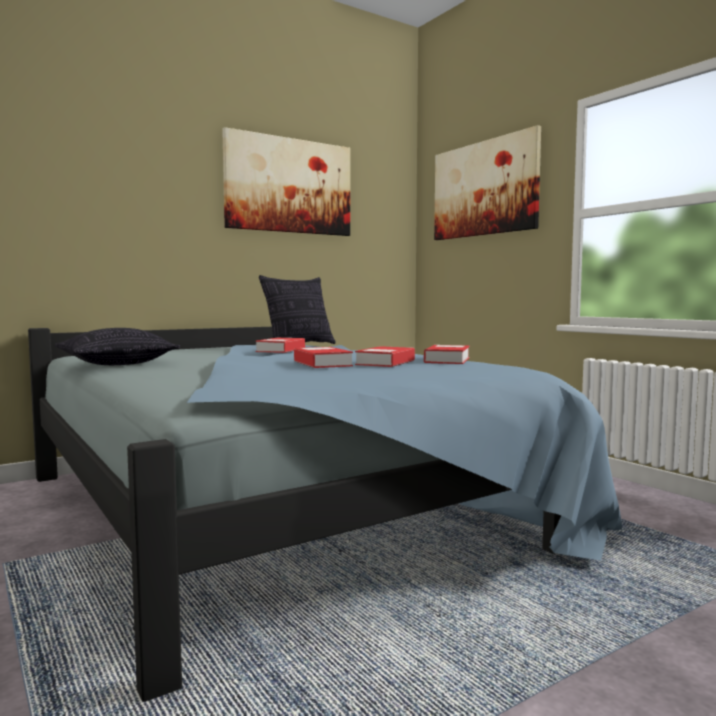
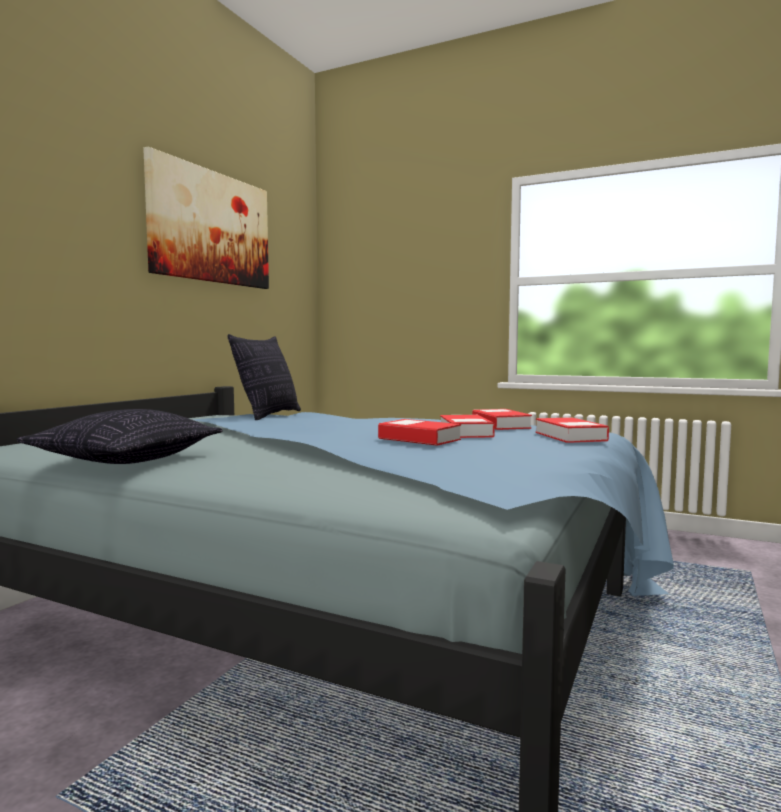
camera: 30 degrees left, 0 degrees up
(281, 350) = (285, 424): book -> book (570, 436)
(484, 188) = (406, 249): picture -> none

